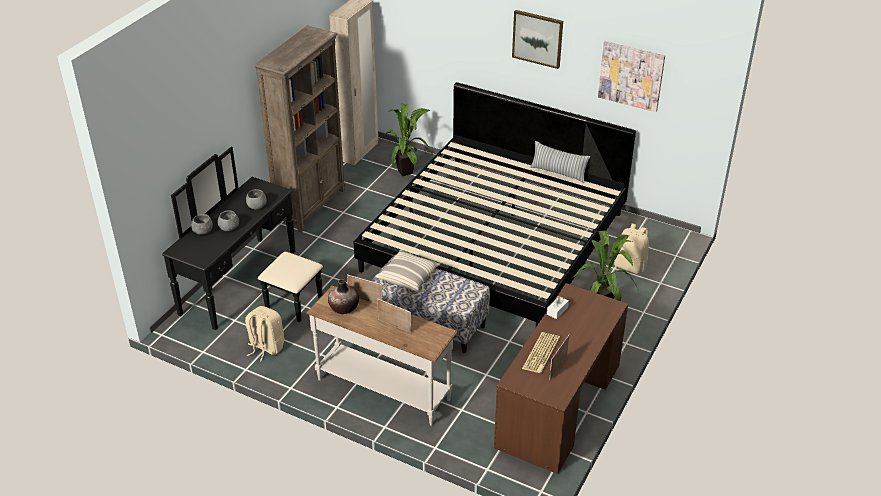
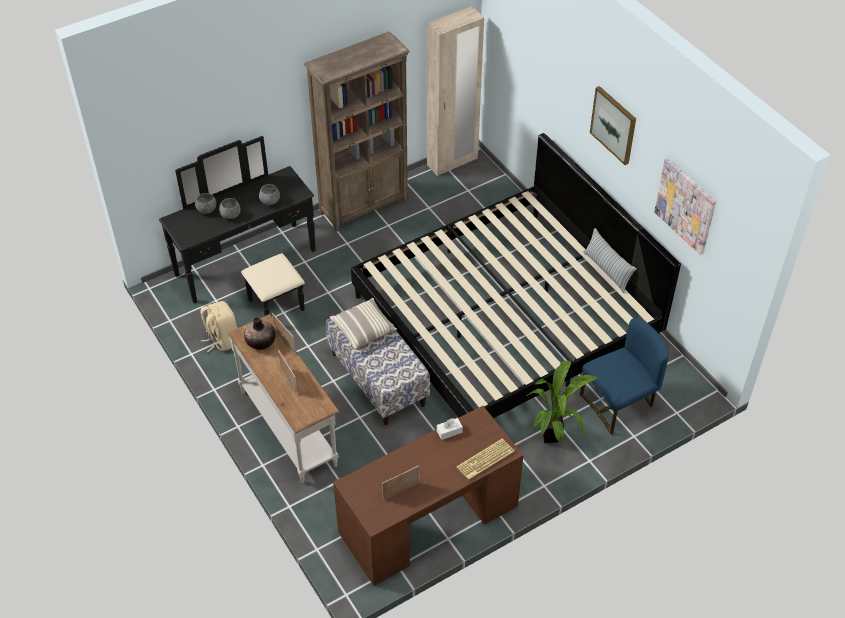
camera: 30 degrees right, 10 degrees up
(408, 171) = (482, 203): potted plant -> none
(542, 354) = (398, 469): keyboard -> keyboard (485, 460)
(630, 266) = (619, 403): beige backpack -> blue chair

